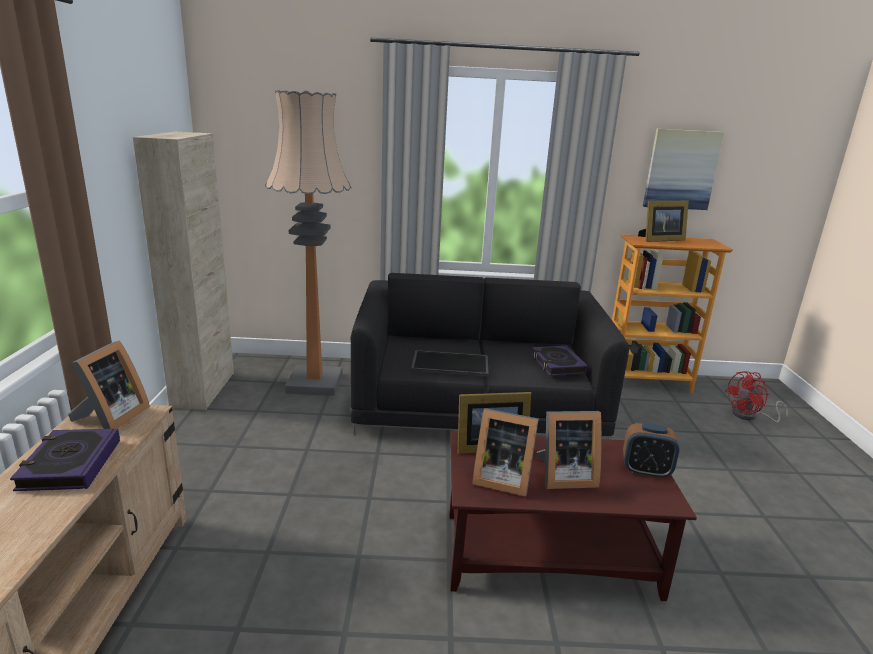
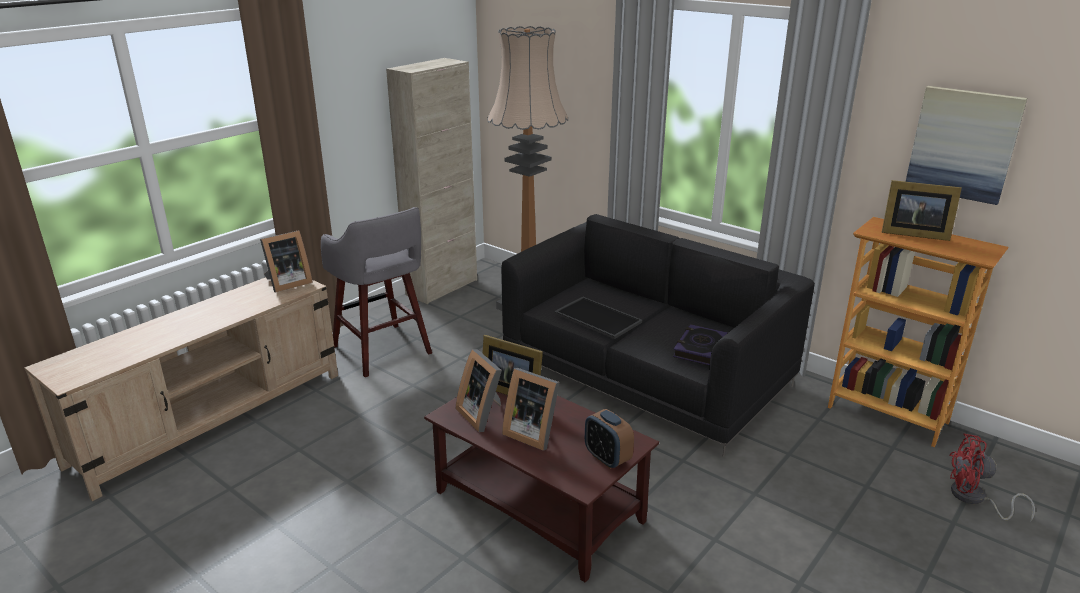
camera: 40 degrees right, 5 degrees up
(70, 465) = (238, 304): book -> none
(212, 473) = (383, 351): none -> grey stool

